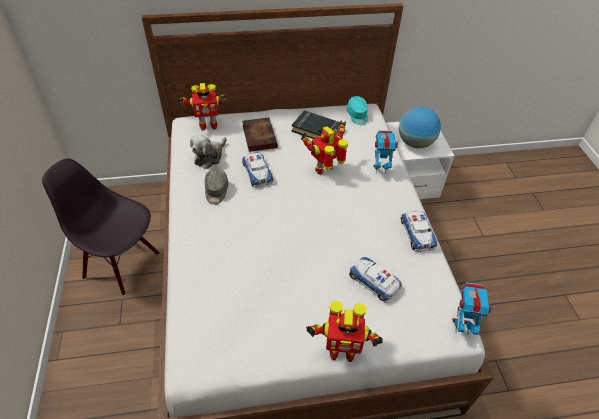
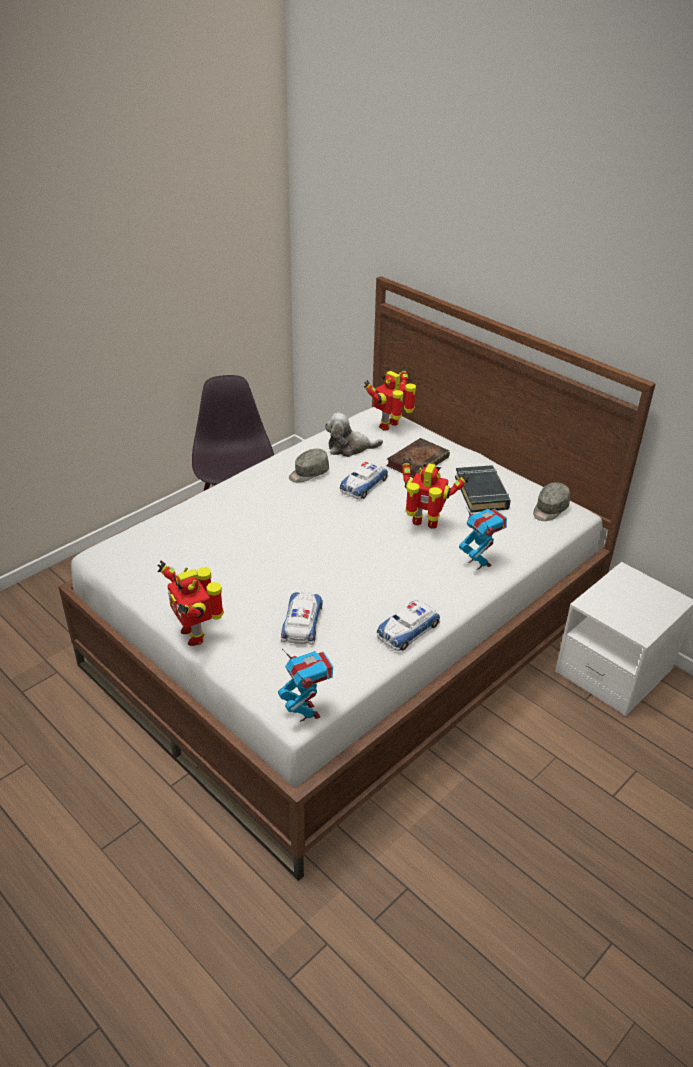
camera: 55 degrees right, 10 degrees down
(207, 125) = (391, 426): toy robot -> toy robot turned 90 degrees clockwise
(357, 116) = (549, 509): turquoise cap -> grey cap
(415, 143) = (618, 602): globe -> none

